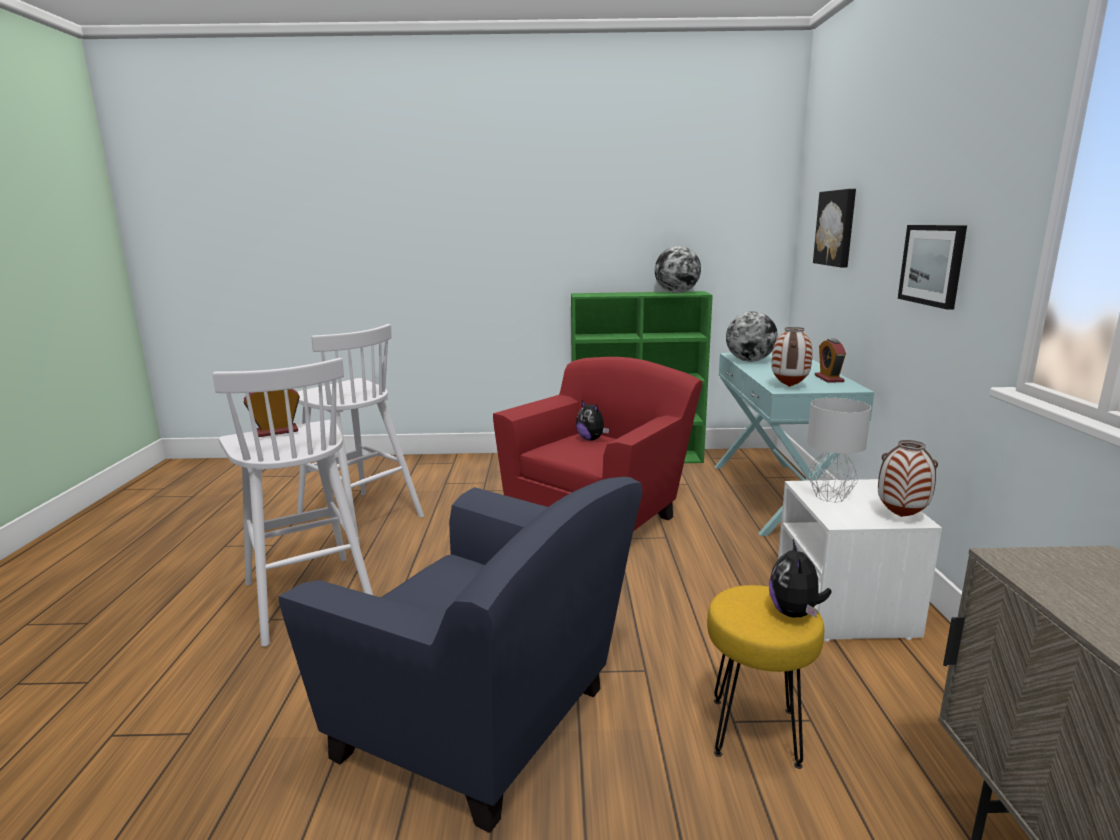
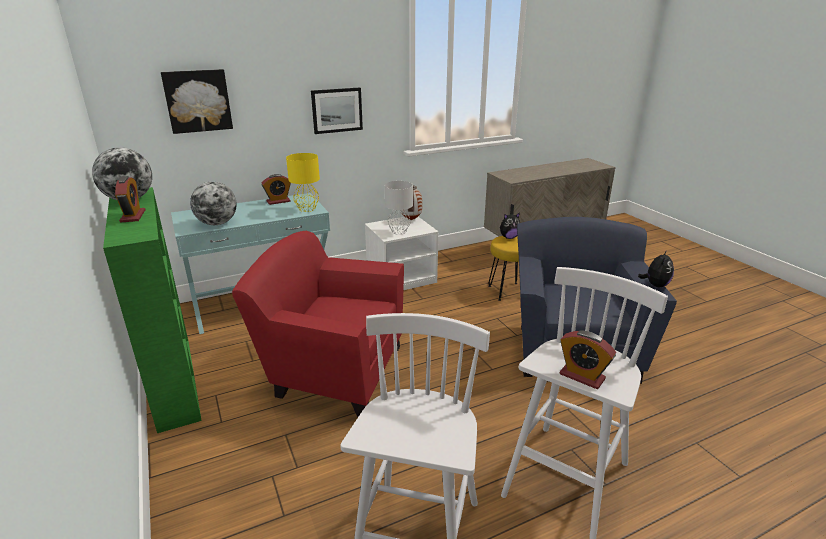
camera: 115 degrees left, 10 degrees up
(591, 439) = (322, 317): plush toy -> plush toy (655, 285)
(630, 294) = (133, 216): none -> alarm clock
(789, 386) = (307, 209): vase -> yellow table lamp

